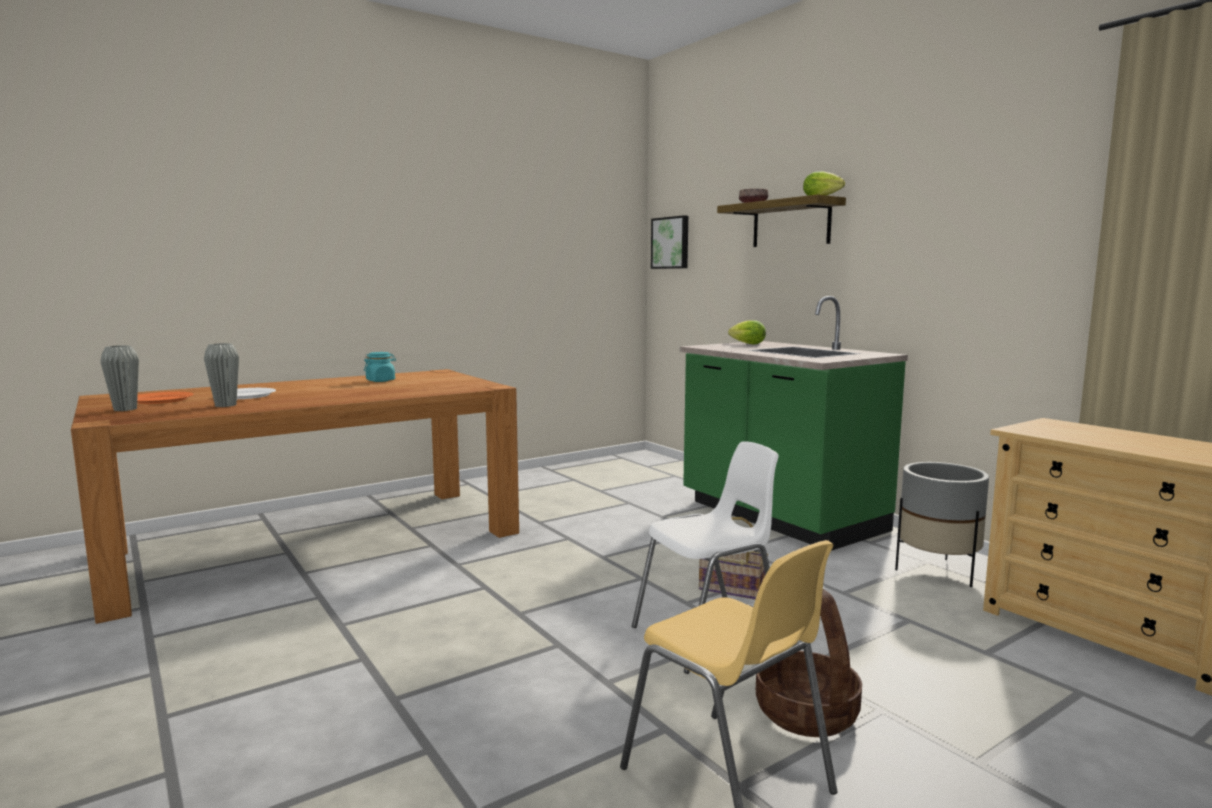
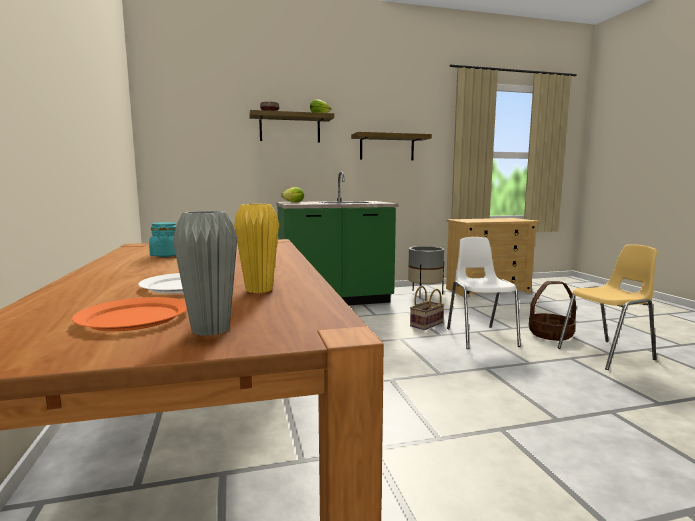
camera: 70 degrees left, 0 degrees up
(225, 405) = (259, 290): grey vase -> yellow vase
(671, 243) = (168, 132): picture -> none
(948, 245) = (387, 147): none -> shelf

